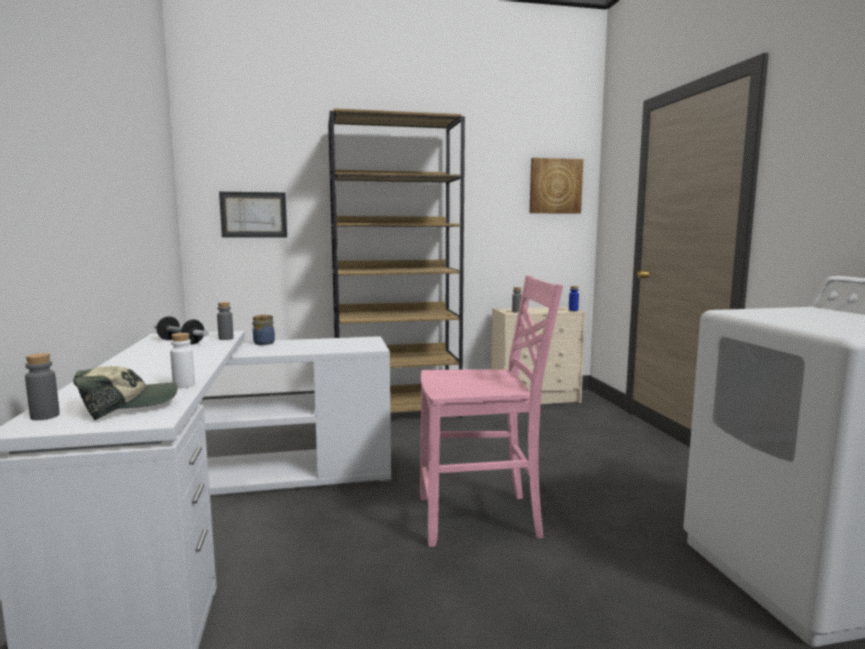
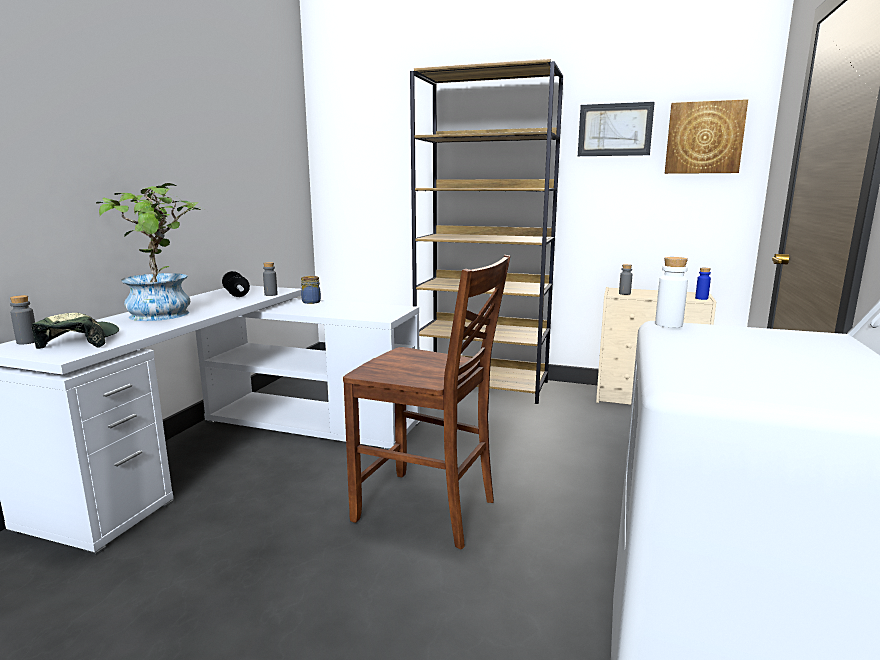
camera: 30 degrees right, 5 degrees up
(127, 405) = (80, 342): cap -> cap turned 90 degrees counterclockwise
(156, 369) = (164, 315): none -> potted plant
(184, 385) = (146, 332): white bottle -> white bottle (668, 324)
(253, 214) = (367, 179): picture -> picture (615, 130)
(481, 518) = (428, 510): pink chair -> brown chair

